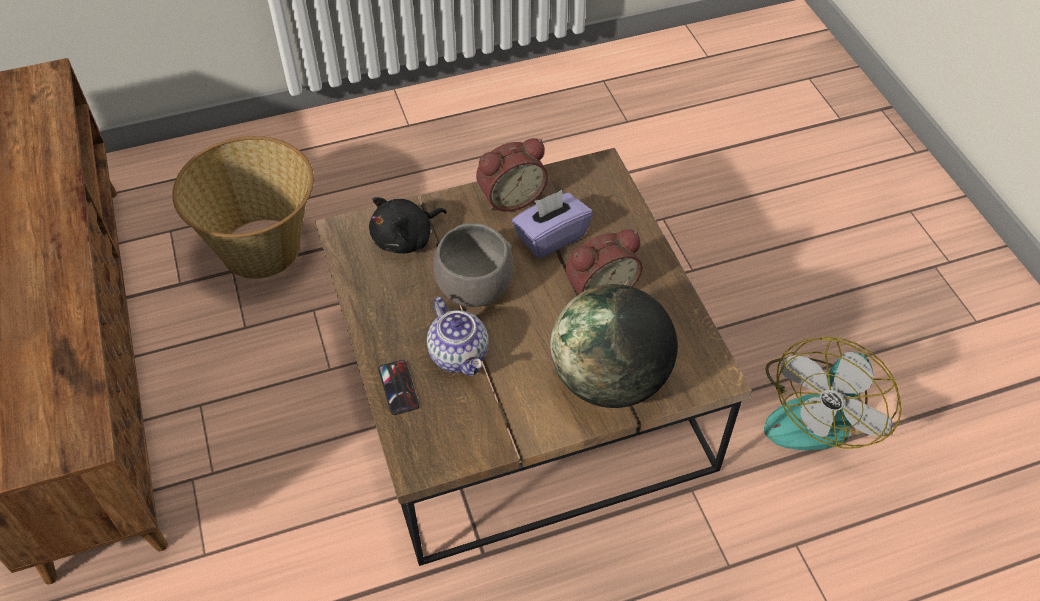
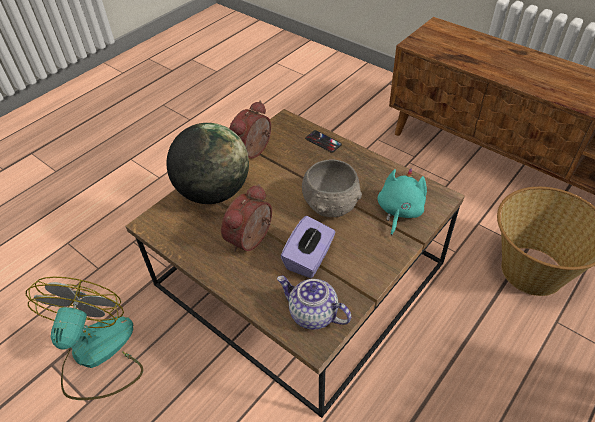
camera: 150 degrees right, 5 degrees down
(406, 238) = (399, 211): black plush toy -> turquoise plush toy
(460, 355) = (306, 168): teapot -> teapot (312, 314)
(510, 196) = (362, 275): alarm clock -> alarm clock (254, 151)

